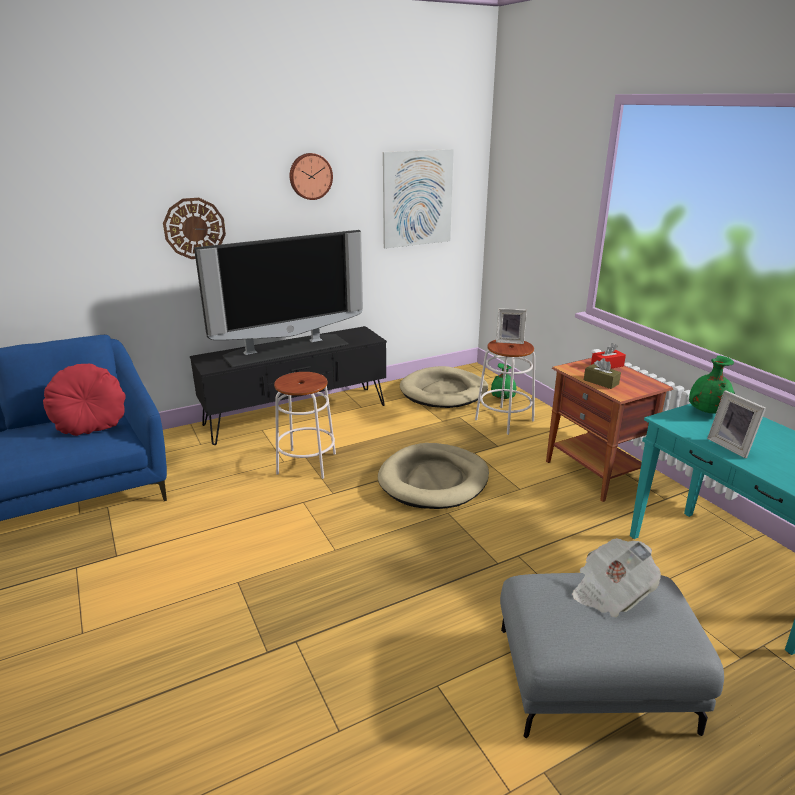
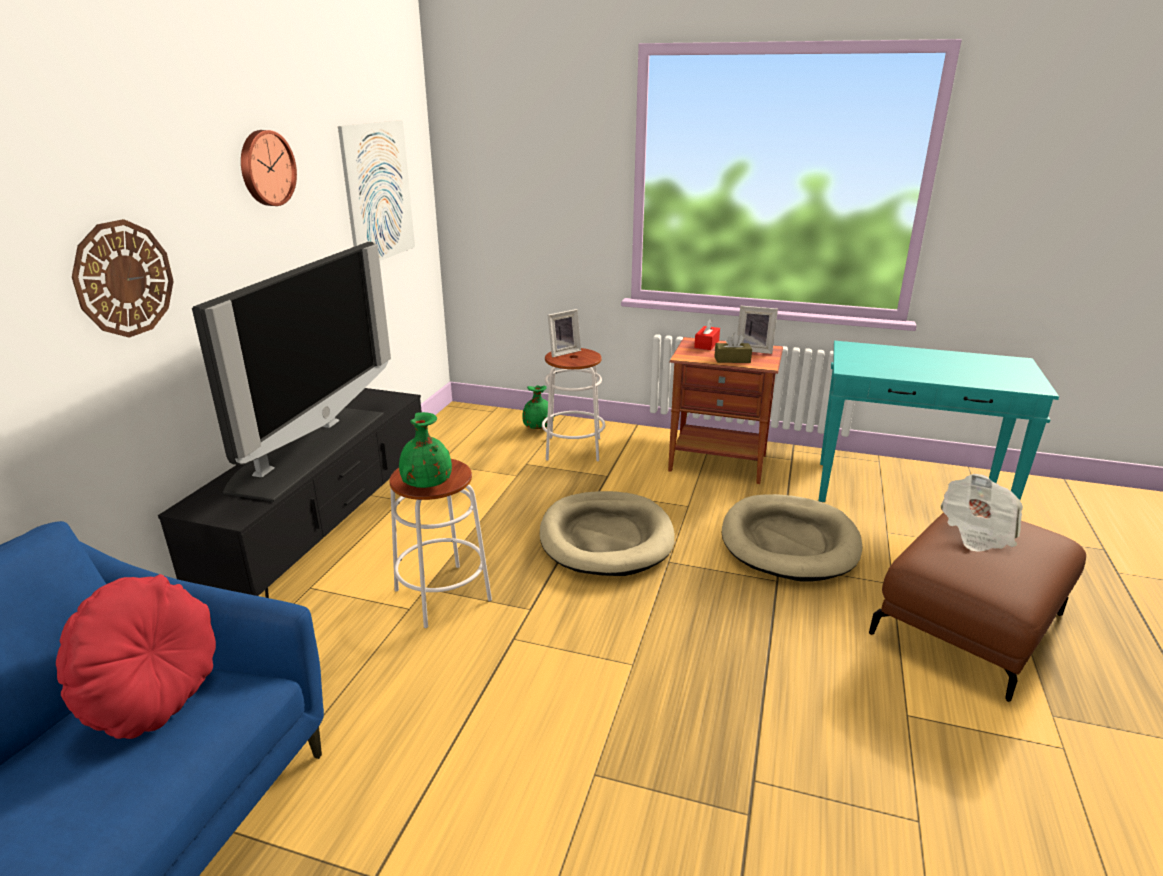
camera: 45 degrees left, 0 degrees up
(444, 391) = (468, 444): beige dog bed -> beige dog bed (789, 542)
(593, 681) = (970, 626): grey ottoman -> brown ottoman
(706, 412) = (856, 354): green vase -> green vase (426, 485)
(731, 446) = (919, 373): picture frame -> picture frame (754, 350)

